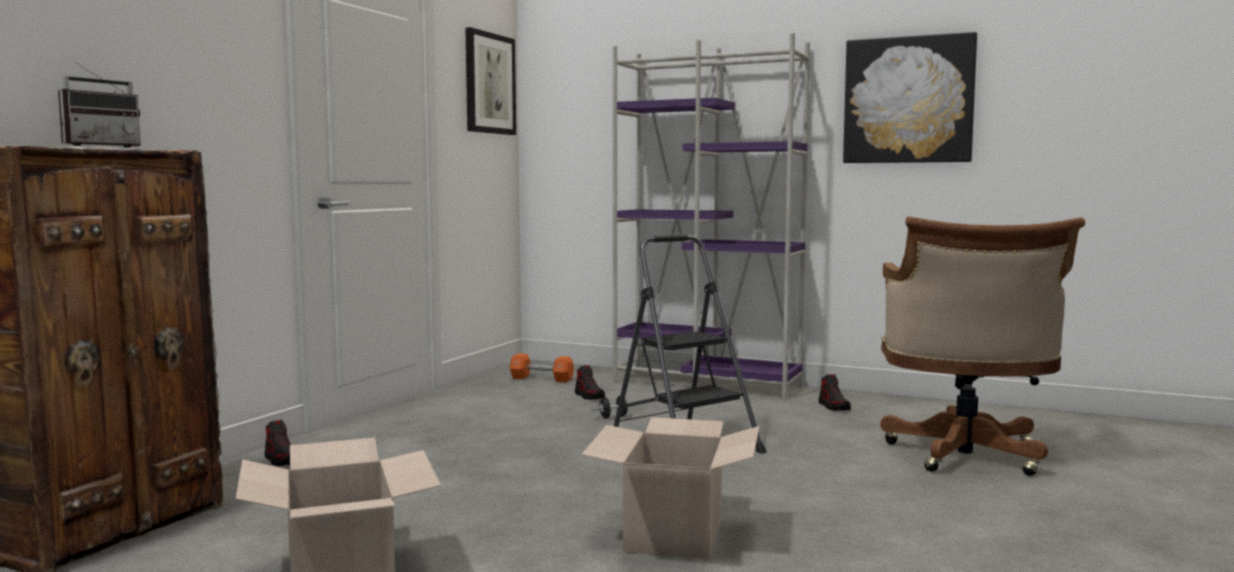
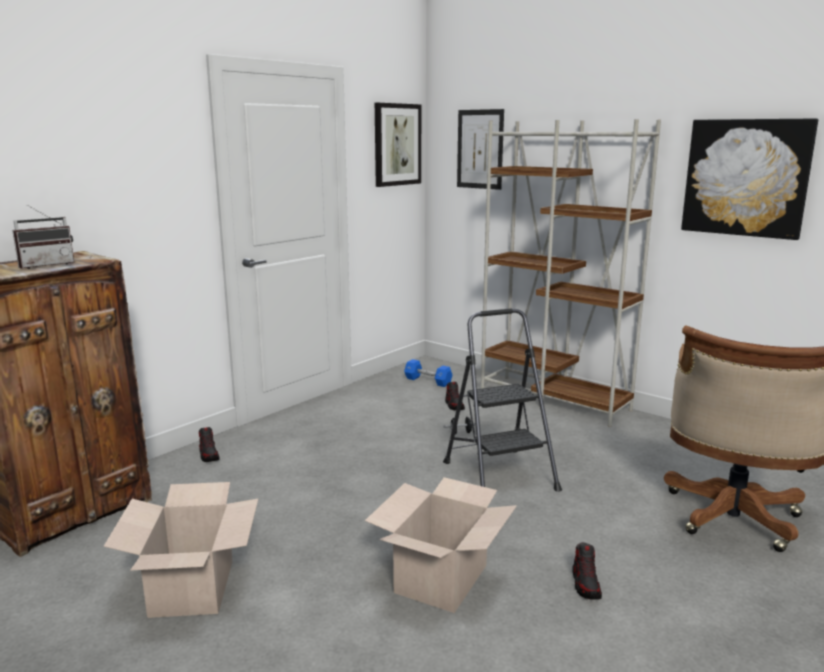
camera: 15 degrees right, 10 degrees up
(541, 379) = (428, 381): orange dumbbell -> blue dumbbell
(591, 90) = (480, 149): none -> picture
(707, 384) = (554, 400): purple bookcase -> brown bookcase
(834, 407) = (647, 439): shoe -> shoe (586, 584)

